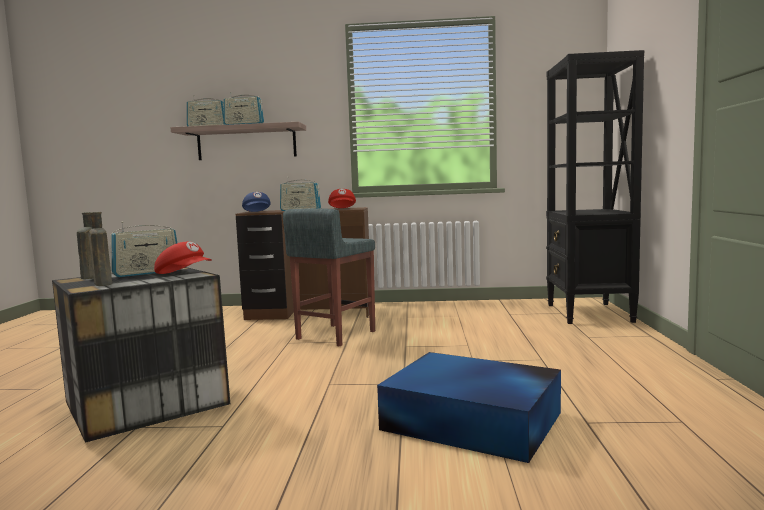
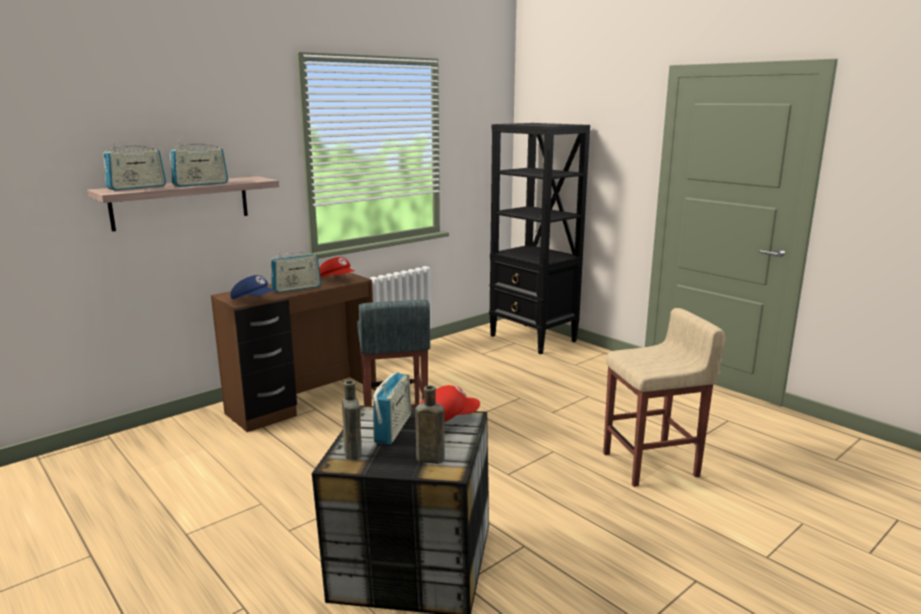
camera: 45 degrees left, 10 degrees up
(473, 422) = (652, 464): blue storage box -> beige stool

